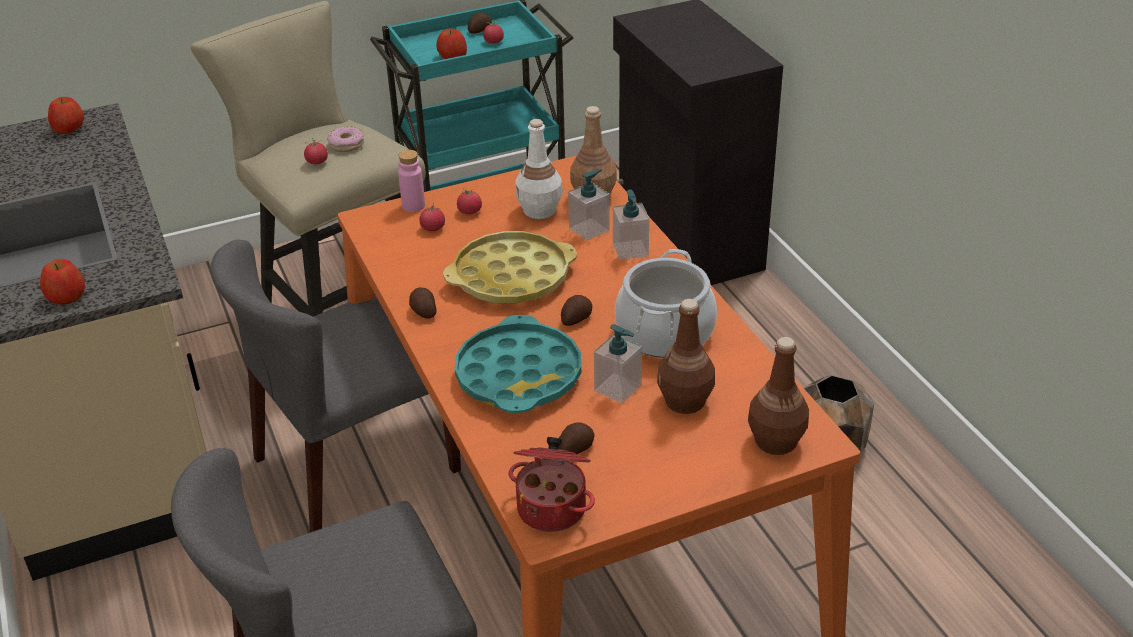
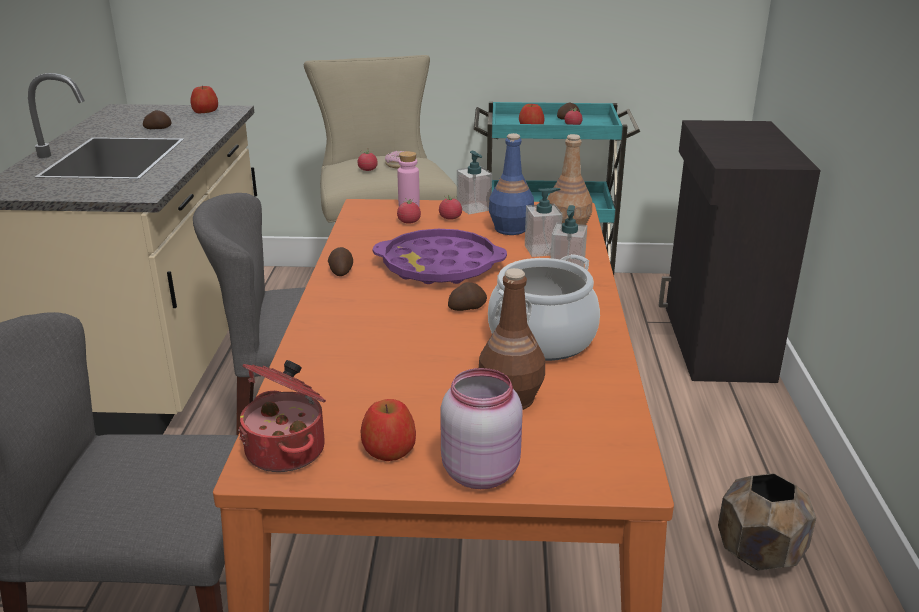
camera: 25 degrees right, 10 degrees down
(66, 296) = (78, 190): apple -> apple (389, 449)
(511, 277) = (439, 266): yellow tray -> purple tray
(519, 375) = (371, 335): turquoise tray -> none
(540, 210) = (510, 229): white bottle -> blue bottle
(575, 448) = (361, 406): potato -> potato (158, 128)
(618, 388) = (453, 370): soap dispenser -> soap dispenser (474, 208)
(713, 472) = (481, 471): none -> pink jar
(775, 441) = (577, 463): brown bottle -> none

